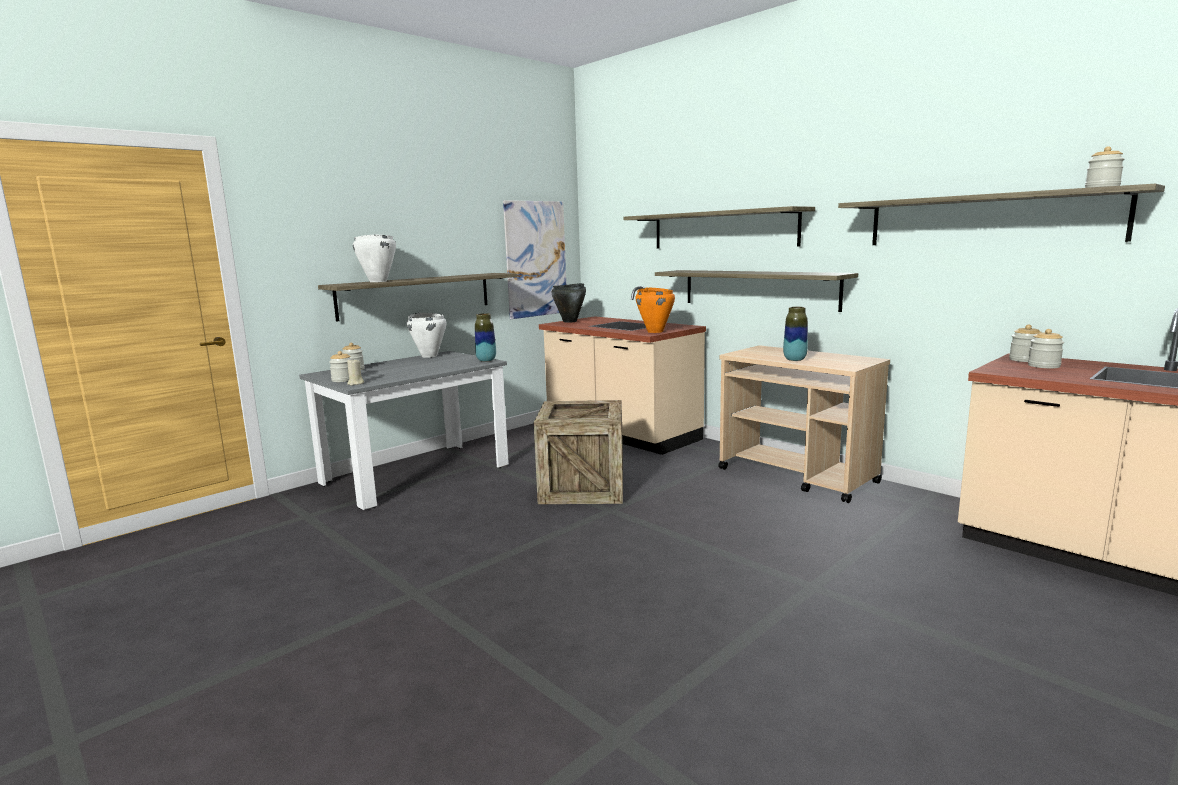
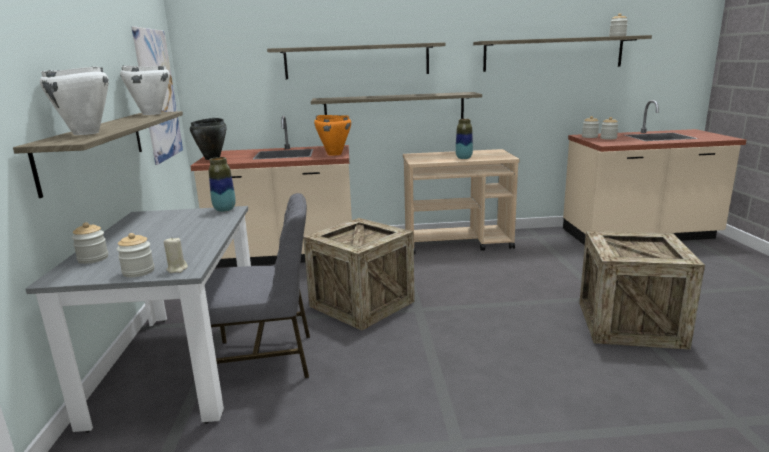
camera: 50 degrees left, 5 degrees up
(429, 356) = (132, 221): white cooking pot -> white cooking pot (151, 114)
(450, 493) = (265, 360): none -> grey chair
(766, 619) = (629, 324): none -> crate

